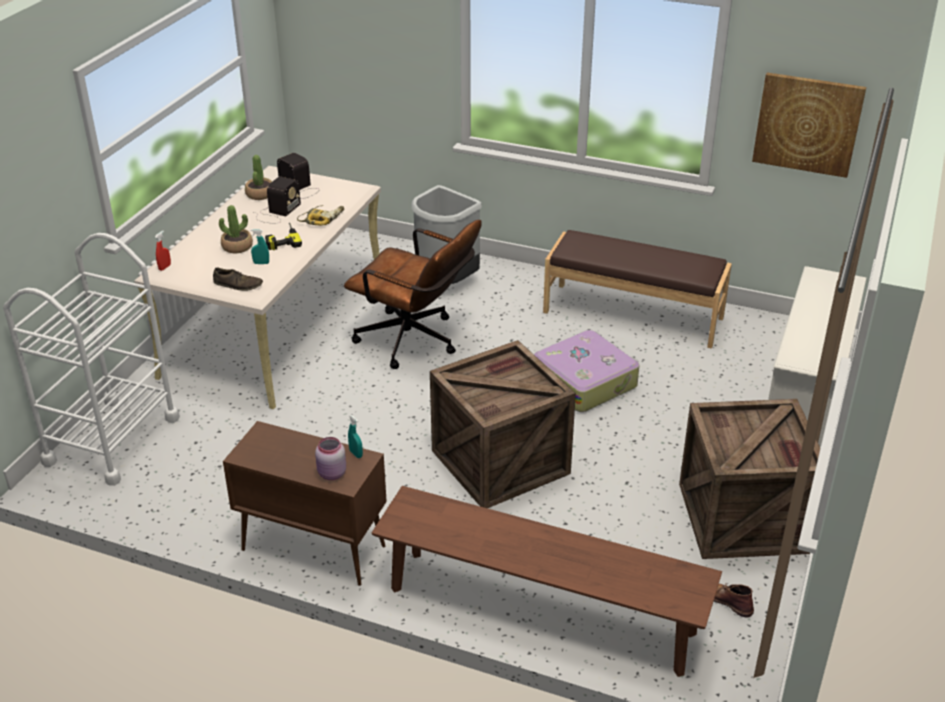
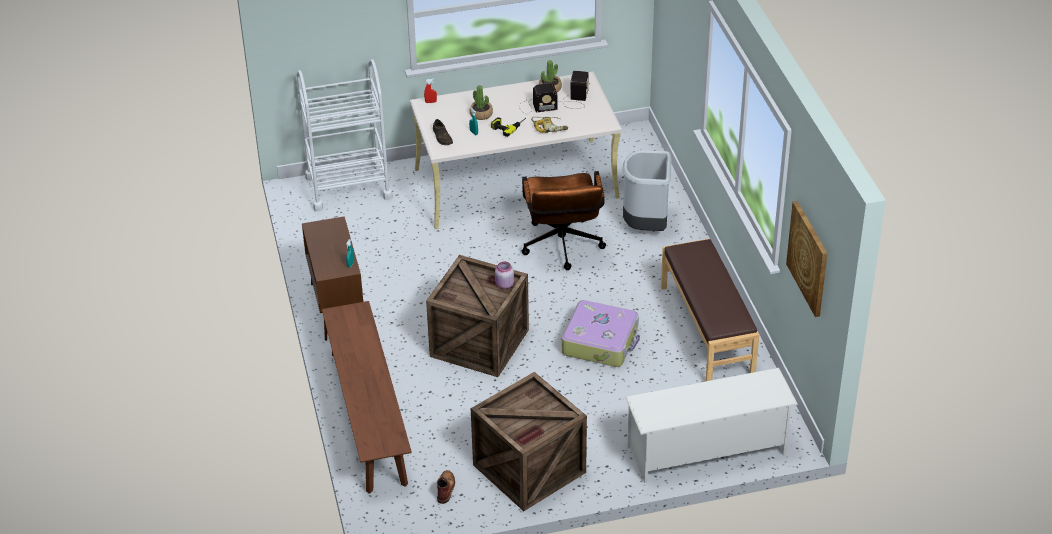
camera: 55 degrees right, 5 degrees up
(332, 474) = (326, 264): pink jar -> pink jar (504, 285)

